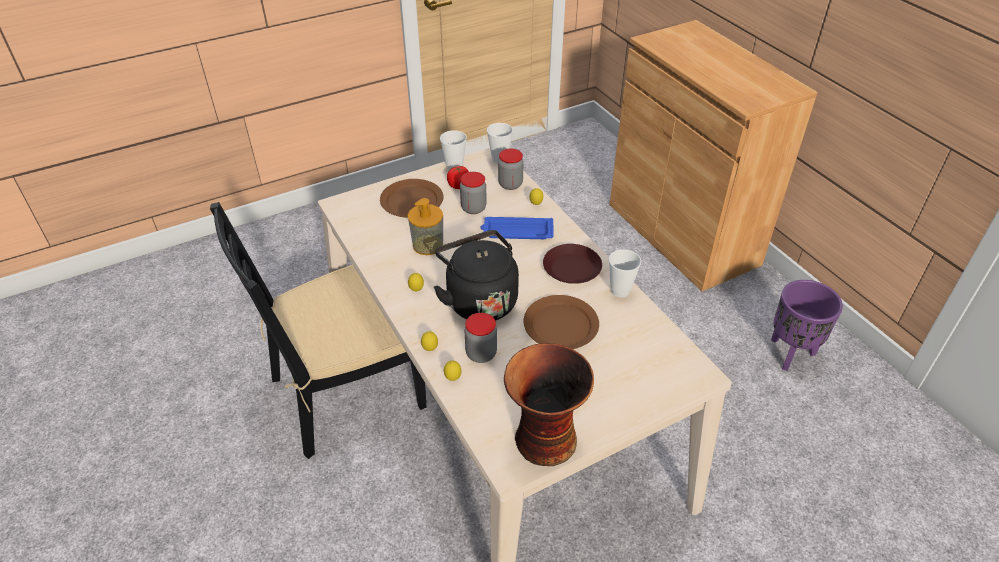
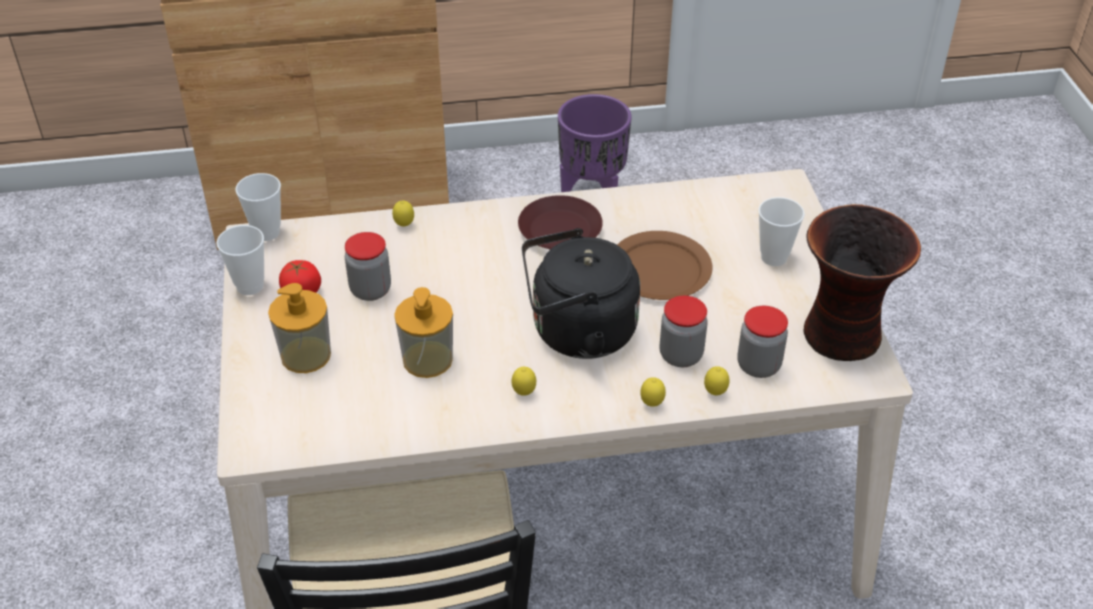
camera: 70 degrees left, 0 degrees up
(411, 201) = (305, 355): brown plate -> soap dispenser
(510, 184) = (339, 238): jar -> jar (758, 365)
(516, 232) = (454, 260): blue tray -> none
(620, 291) = (622, 202): cup -> cup (774, 257)

